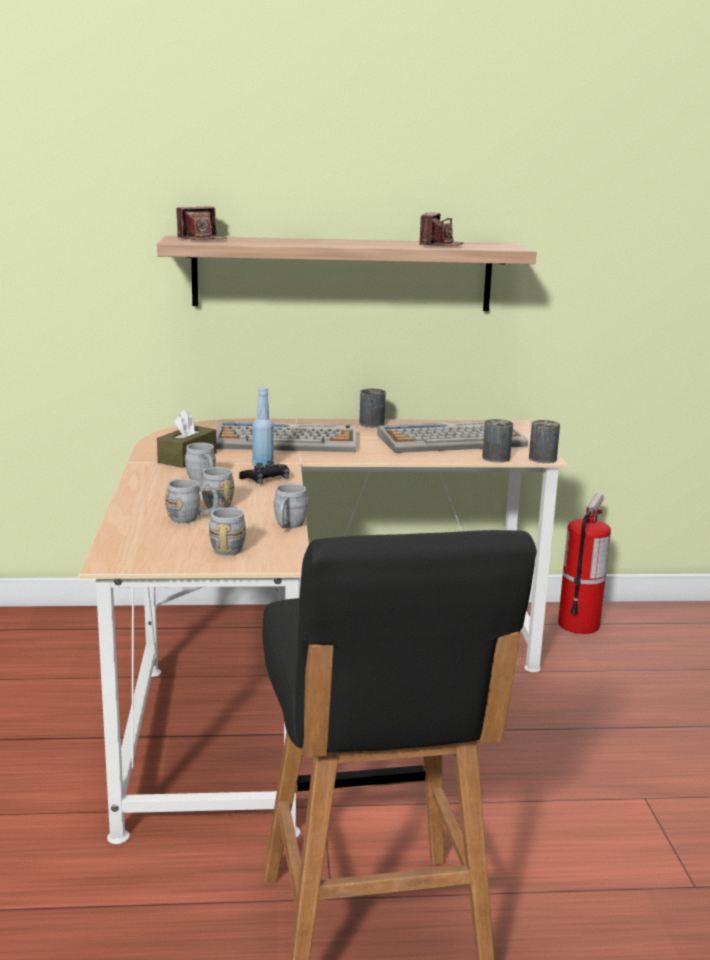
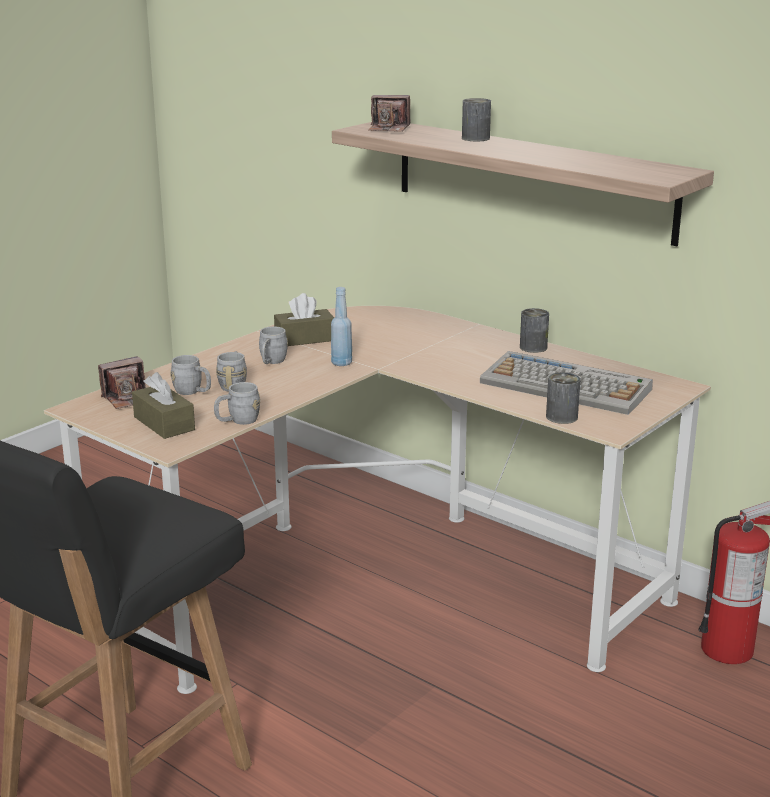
camera: 45 degrees right, 5 degrees up
(230, 547) = (164, 423): grey mug -> brown tissue box
(265, 479) = (316, 375): black game controller -> none
(287, 441) = (416, 345): keyboard -> none
(440, 245) = (593, 164): camera -> camera (128, 398)
(542, 459) = (607, 432): can -> can (475, 138)

